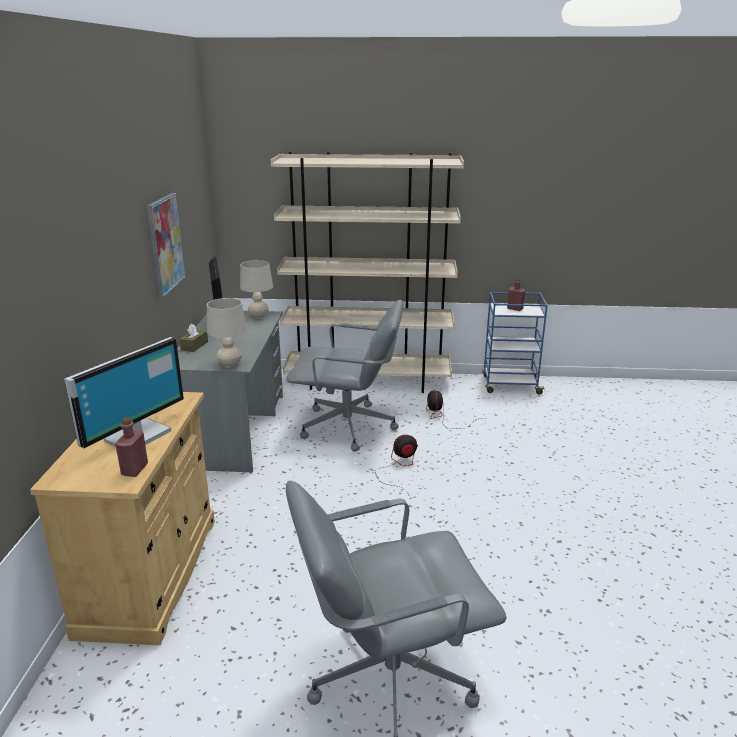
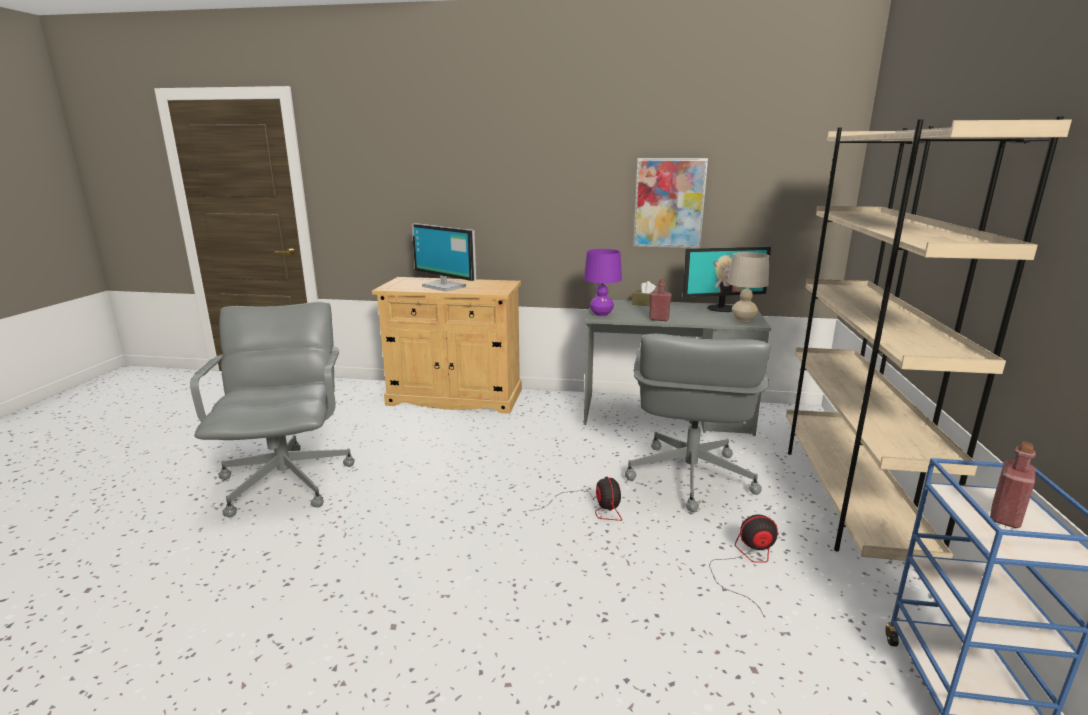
camera: 95 degrees right, 5 degrees down
(135, 470) = (399, 288): red bottle -> red bottle (659, 319)
(230, 364) = (601, 314): beige table lamp -> purple table lamp

